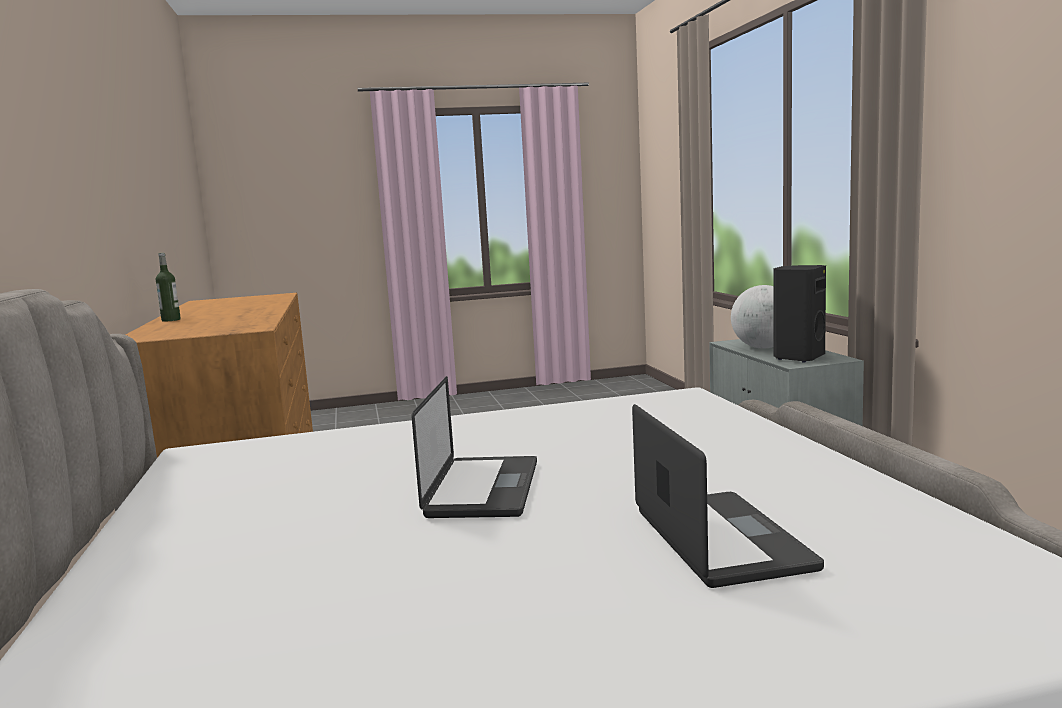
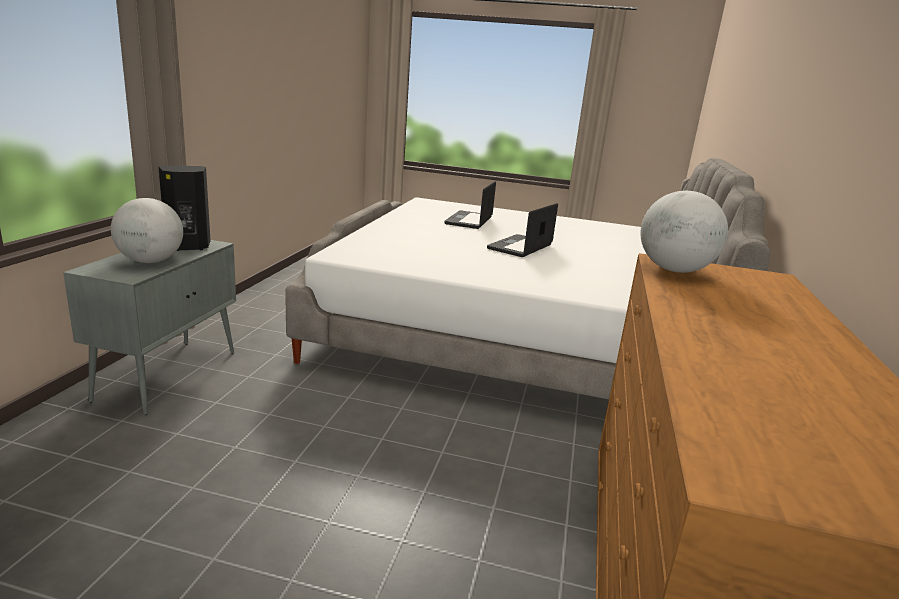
camera: 155 degrees left, 10 degrees up
(171, 320) = (820, 330): bottle -> none
(246, 325) = (674, 270): none -> globe

